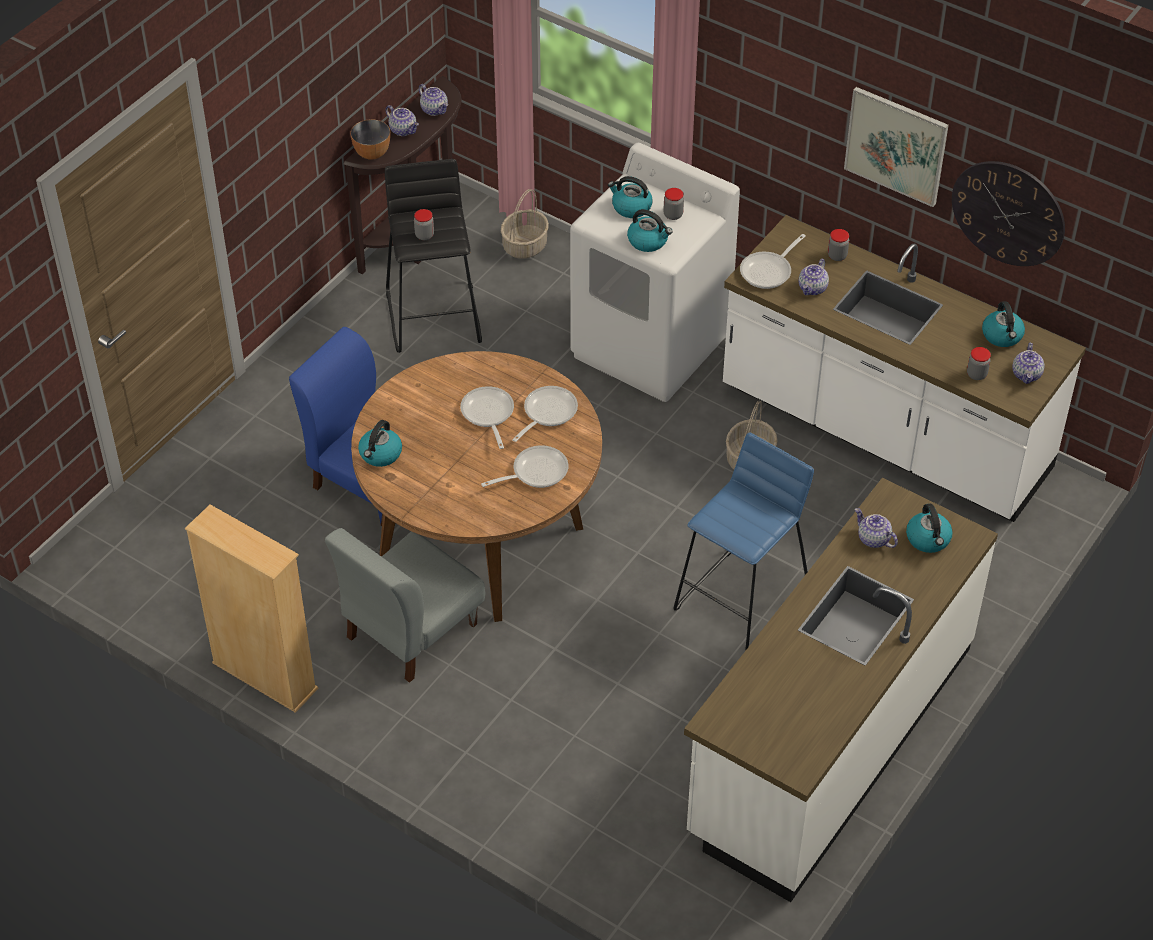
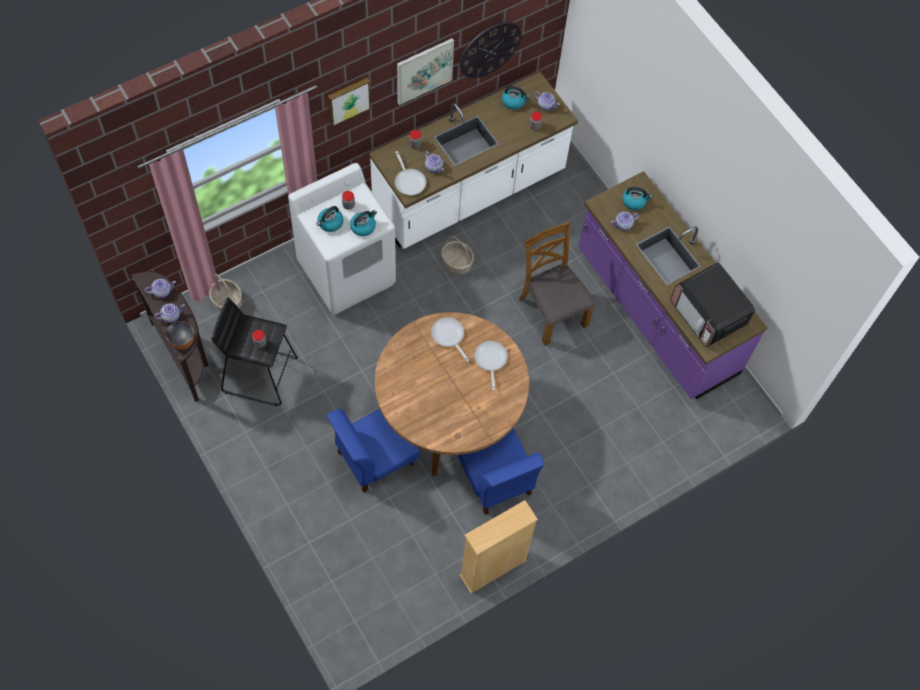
camera: 70 degrees left, 15 degrees up
(380, 454) = (438, 434): kettle -> none
(410, 630) = (495, 480): grey chair -> blue chair
(488, 415) = (435, 367): frying pan -> none
(742, 602) = (551, 311): blue stool -> brown chair
(775, 83) = (348, 100): none -> picture
(778, 703) = (708, 314): none -> microwave
(829, 740) = (655, 313): white counter -> purple counter

